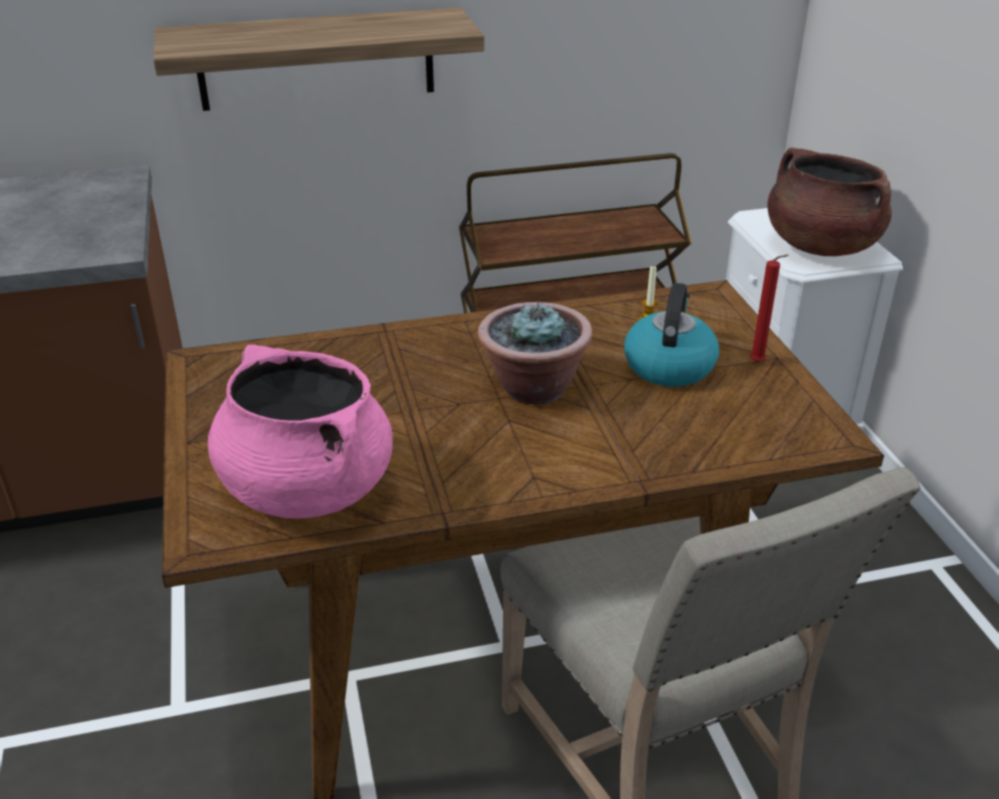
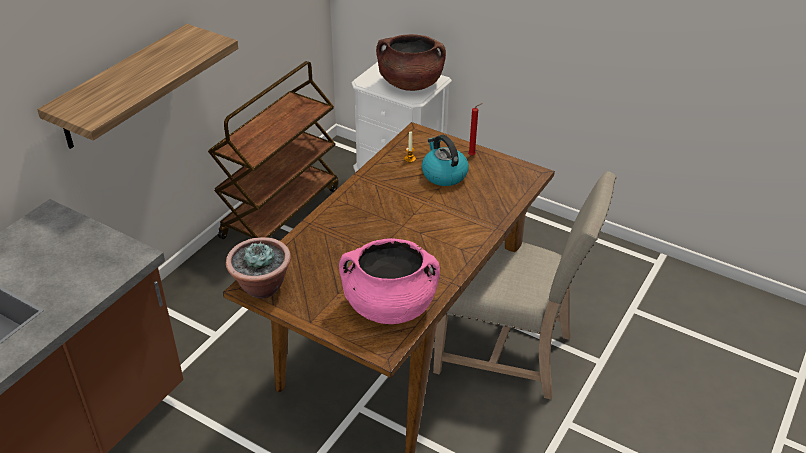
camera: 45 degrees left, 5 degrees up
(533, 388) = (409, 213): potted plant -> potted plant (261, 287)

